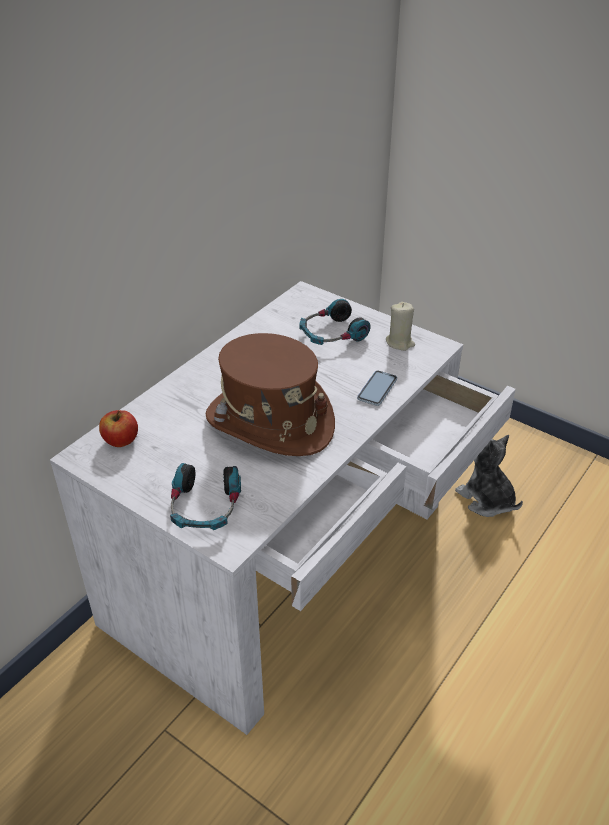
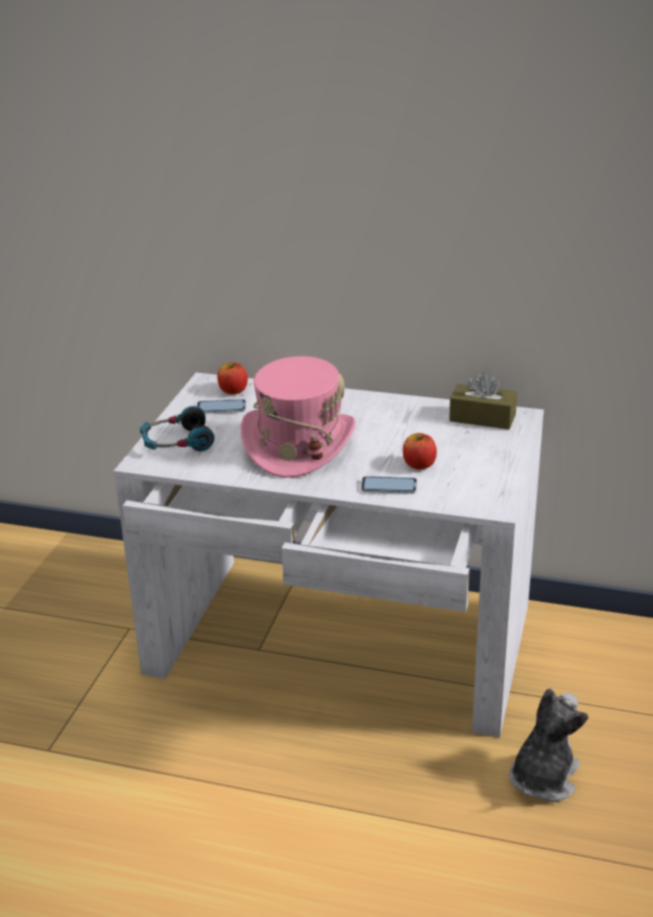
camera: 70 degrees right, 10 degrees down
(153, 457) = (221, 408): none -> phone
(269, 422) = (298, 444): brown hat -> pink hat
(294, 311) = (482, 418): none -> brown tissue box
(332, 334) = (461, 445): headphones -> none
(350, 363) = (419, 464): none -> apple
(400, 343) = (481, 484): beige candle -> none

